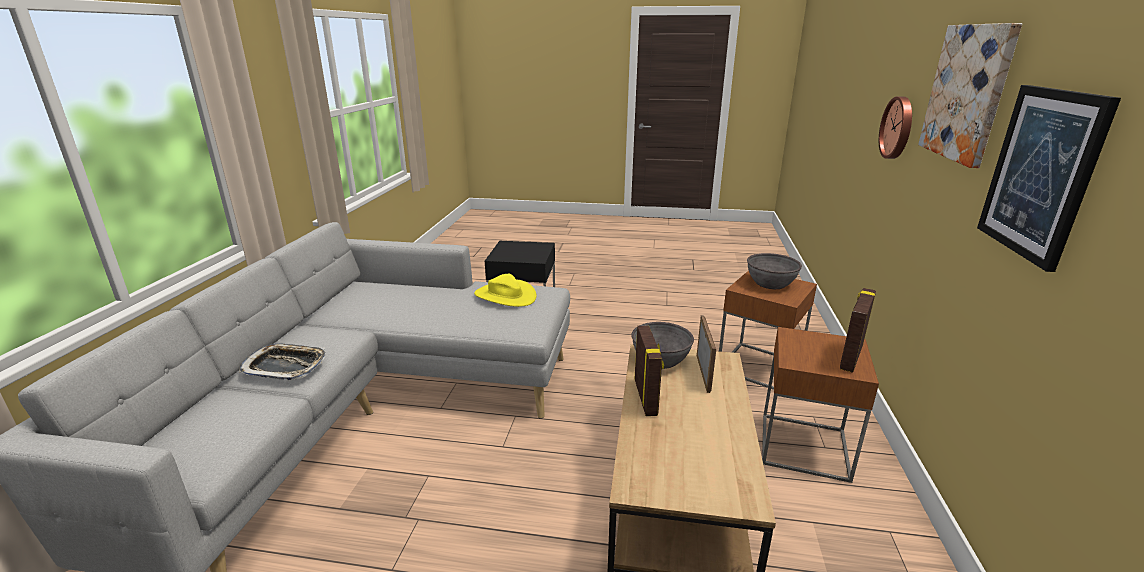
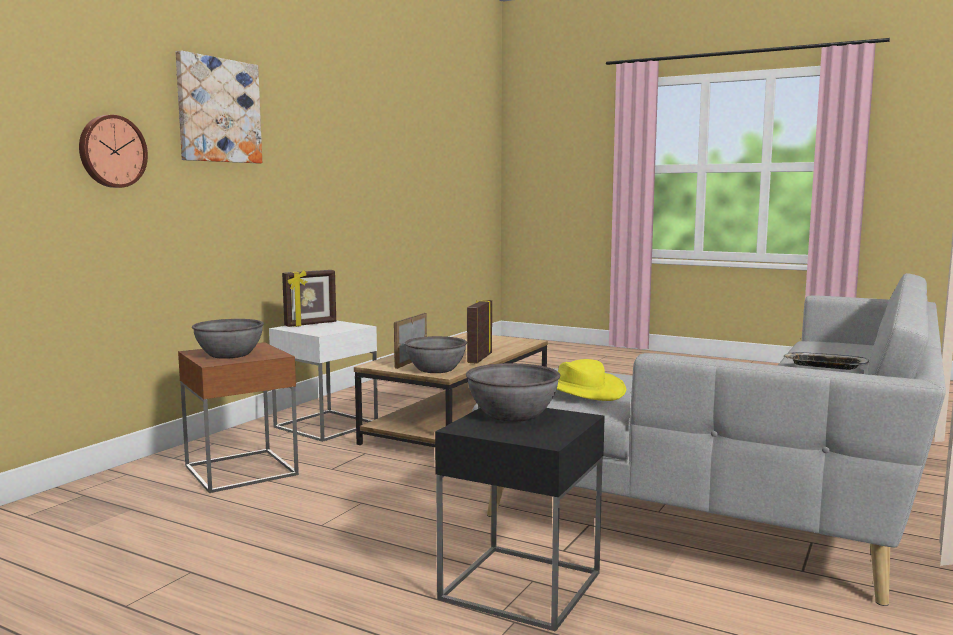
camera: 160 degrees left, 15 degrees down
(528, 255) = (512, 415): none -> grey bowl
(804, 446) = (326, 425): brown side table -> white side table
(1041, 173) = (302, 154): picture -> none

